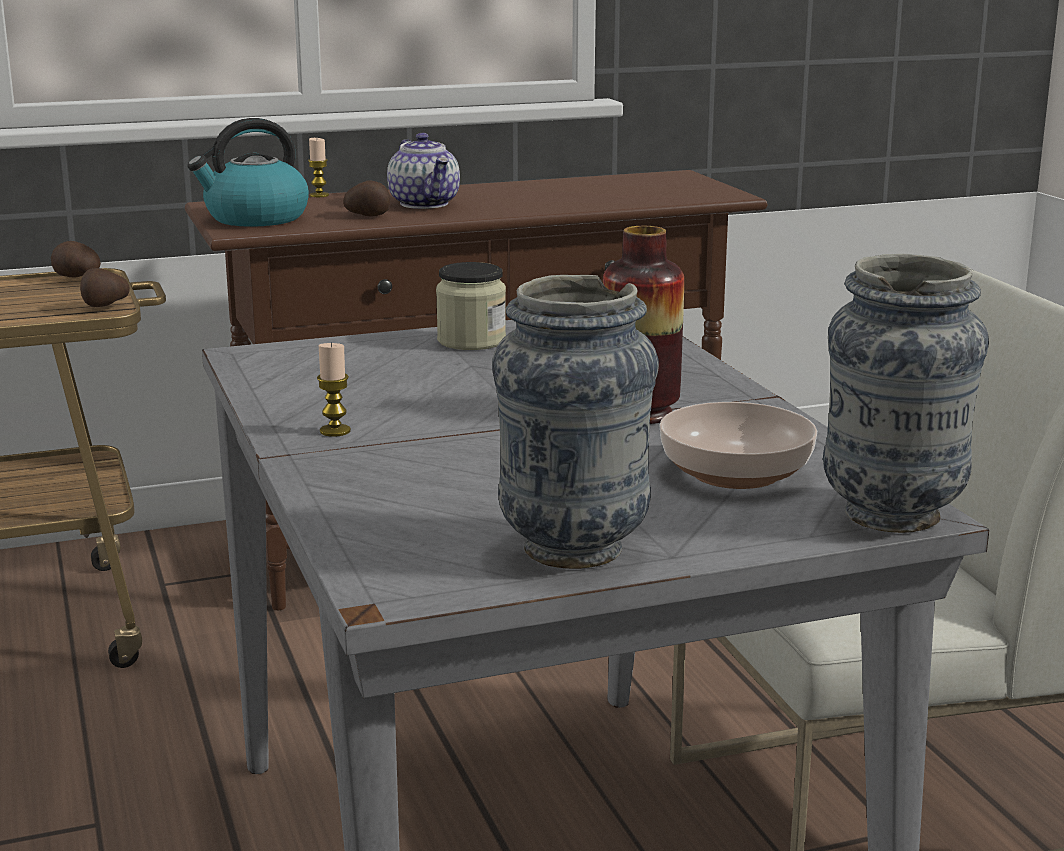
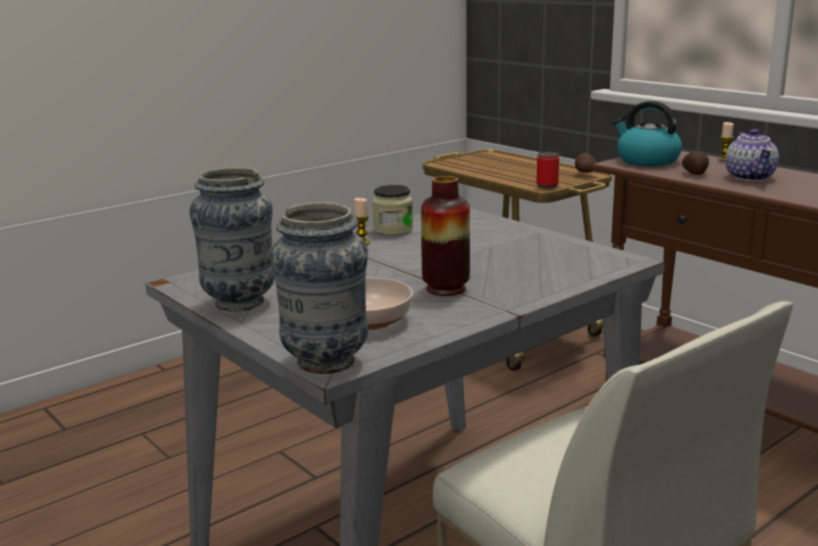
camera: 70 degrees right, 0 degrees up
(104, 305) = (547, 185): potato -> can
(425, 204) = (750, 177): teapot -> teapot turned 45 degrees counterclockwise
(471, 341) = (533, 240): jar -> jar (393, 230)

